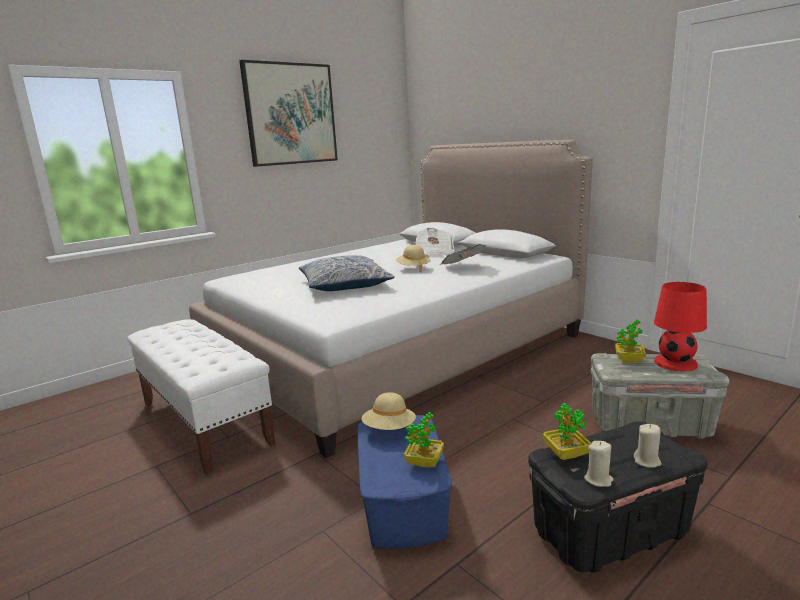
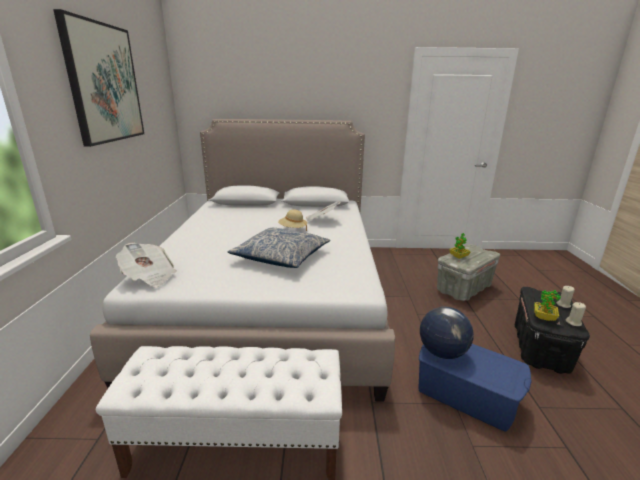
camera: 50 degrees left, 5 degrees up
(389, 429) = (442, 352): beige hat -> globe
(424, 462) = (495, 360): potted plant -> none
(435, 253) = (271, 212): newspaper -> newspaper (149, 277)
(675, 363) = (473, 252): red table lamp -> none

